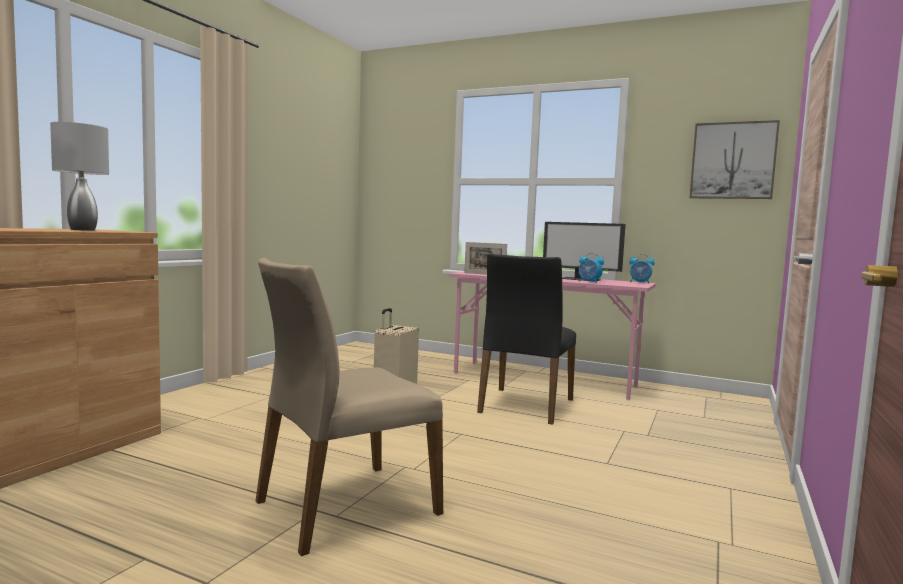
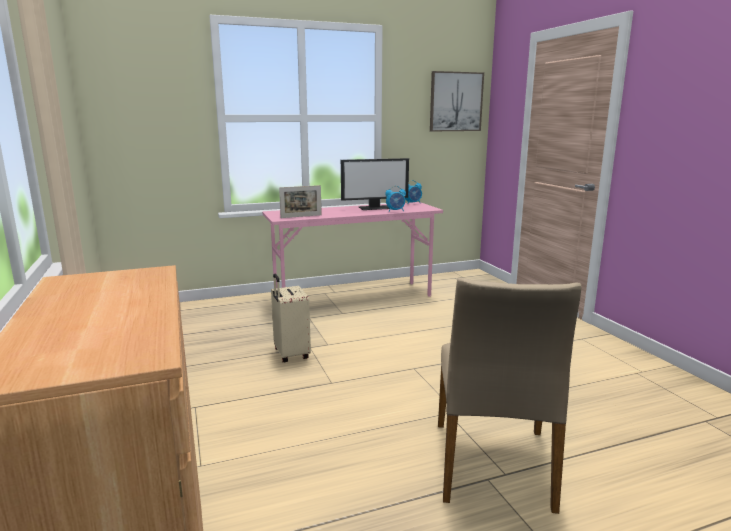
camera: 45 degrees left, 10 degrees up
(83, 230) = (121, 293): grey table lamp -> none
(525, 405) = (393, 326): black chair -> none

